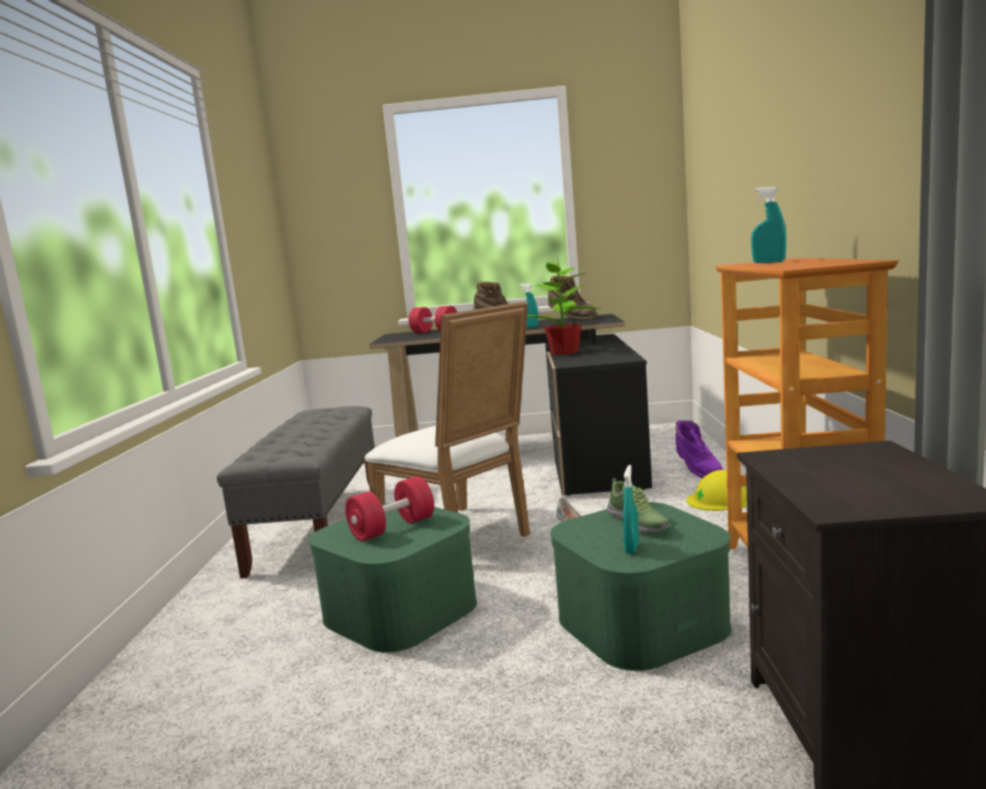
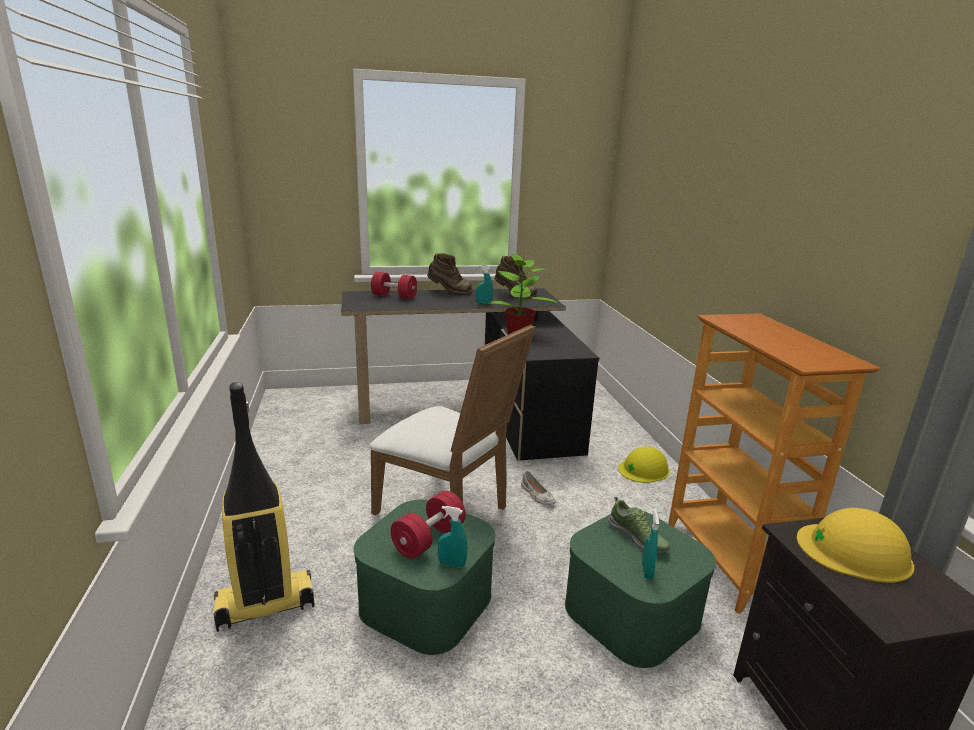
camera: 15 degrees left, 10 degrees up
(232, 611) = (264, 605): none -> vacuum cleaner
(319, 526) = (308, 491): grey bench -> none
(697, 472) = (615, 436): purple boot -> none
(768, 262) = (750, 327): turquoise spray bottle -> turquoise spray bottle (452, 564)
(843, 465) = (854, 551): none -> yellow hard hat

